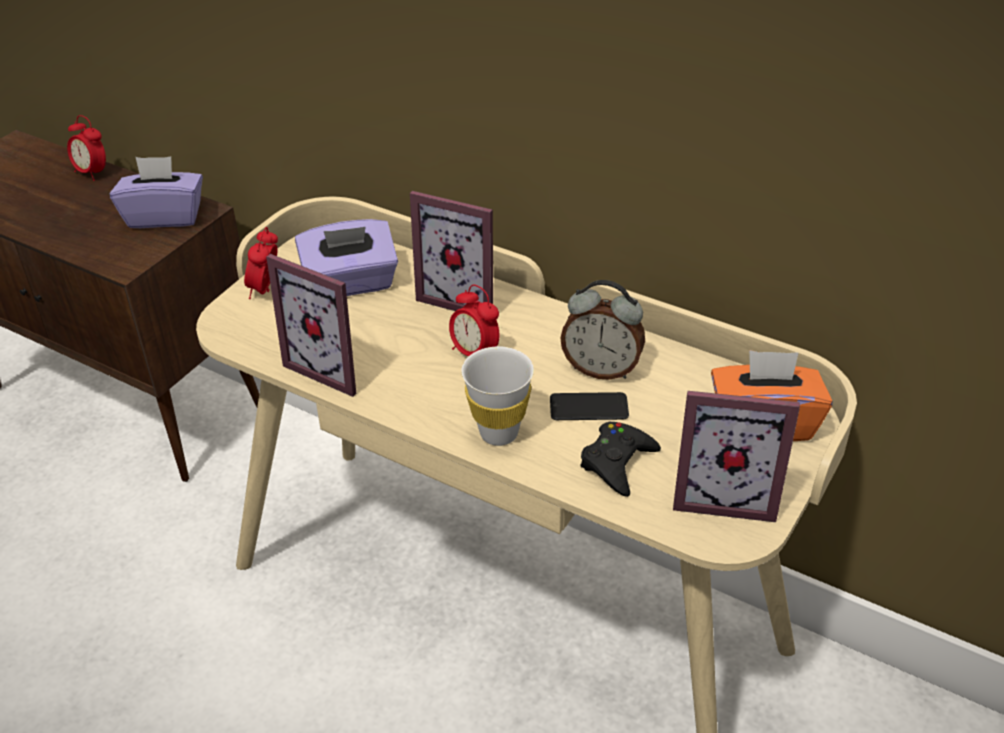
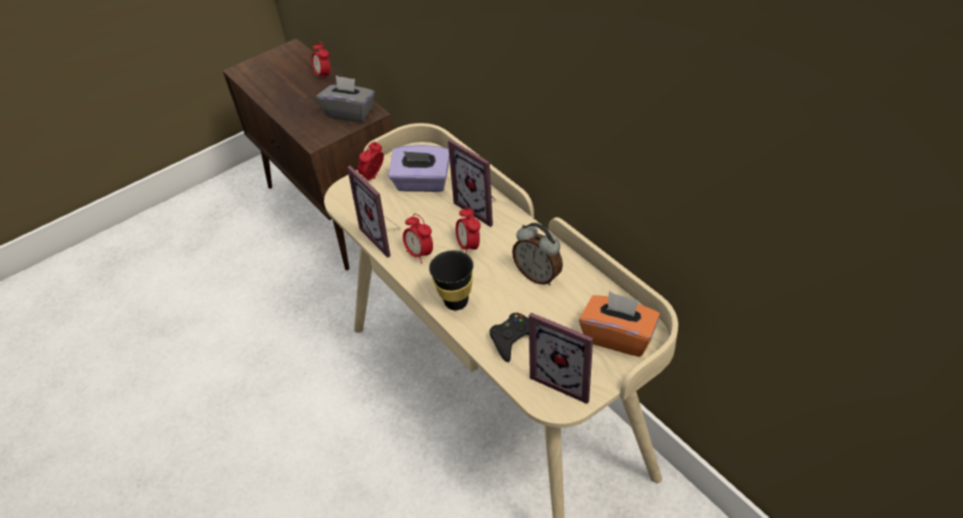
camera: 25 degrees right, 5 degrees up
(165, 216) = (350, 113): purple tissue box -> grey tissue box
(403, 380) = (420, 254): none -> alarm clock
(499, 433) = (456, 302): white cup -> black cup
(589, 408) = (517, 299): phone -> none

